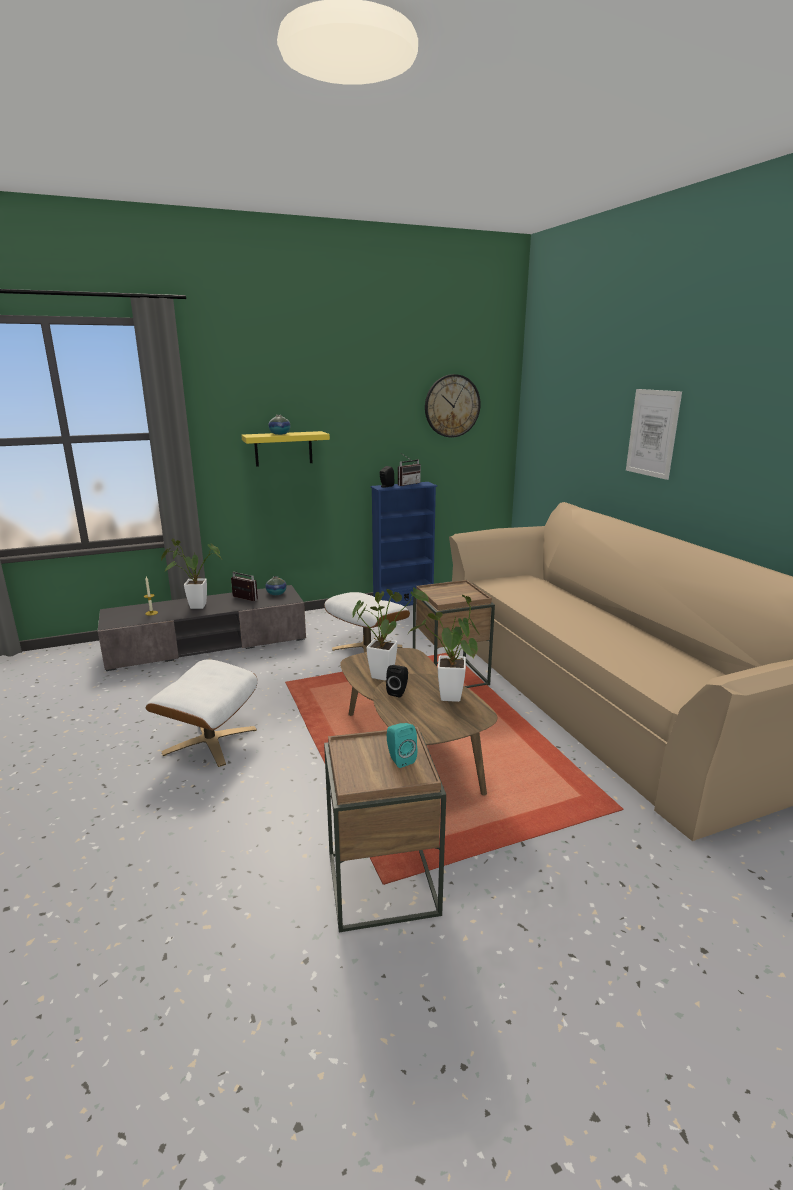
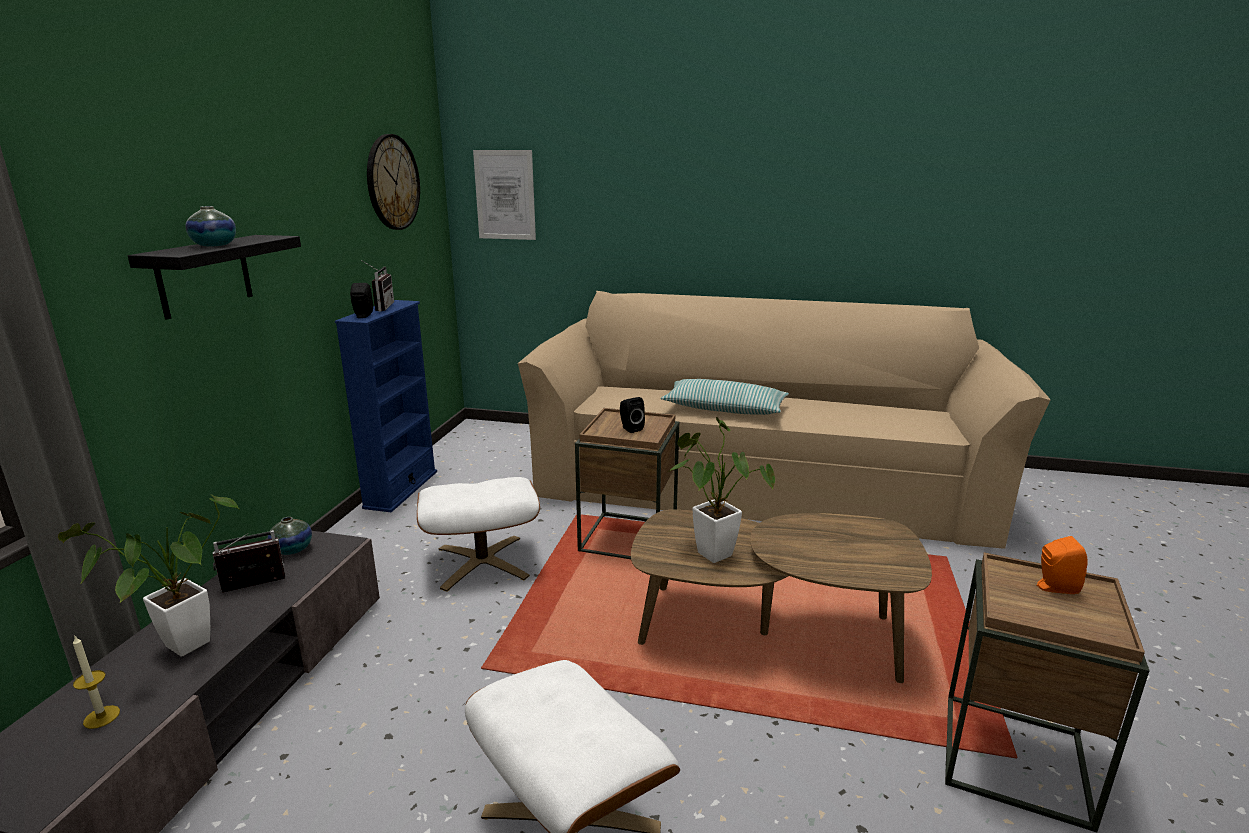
camera: 55 degrees left, 0 degrees up
(283, 448) = (204, 275): yellow shelf -> black shelf
(398, 692) = (794, 553): black speaker -> black speaker (630, 428)
(399, 759) = (1054, 587): turquoise speaker -> orange speaker
(450, 700) = (839, 531): potted plant -> none
(556, 613) = (724, 409): none -> pillow
(652, 433) = (698, 195): picture -> picture (505, 195)

